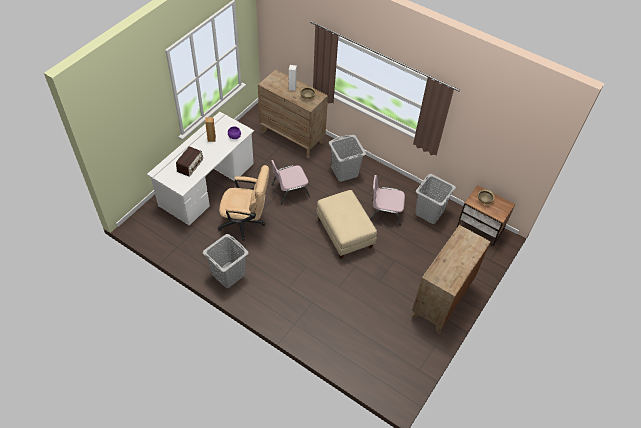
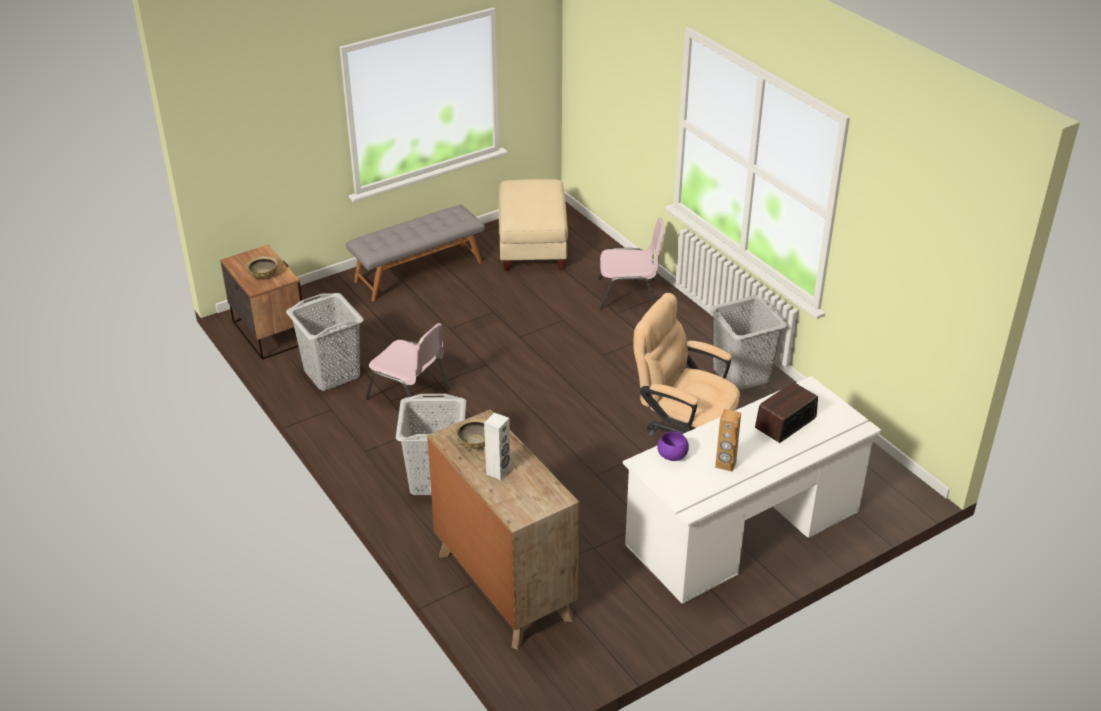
camera: 155 degrees left, 15 degrees down
(289, 190) = (571, 474): pink chair -> pink chair (629, 294)
(344, 233) = (508, 382): beige ottoman -> beige ottoman (533, 246)
(442, 300) = (418, 271): brown dresser -> grey bench

